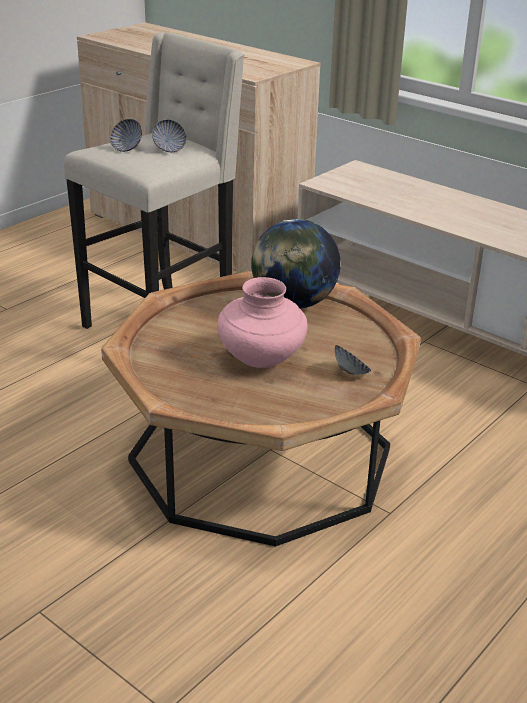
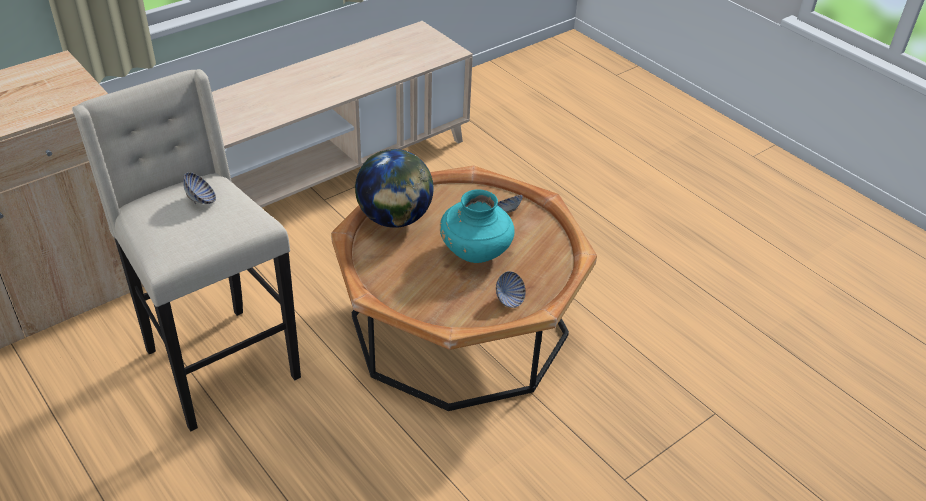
camera: 80 degrees left, 10 degrees up
(127, 148) = (182, 229): bowl -> bowl (509, 299)
(261, 359) = (476, 252): pink vase -> turquoise vase

